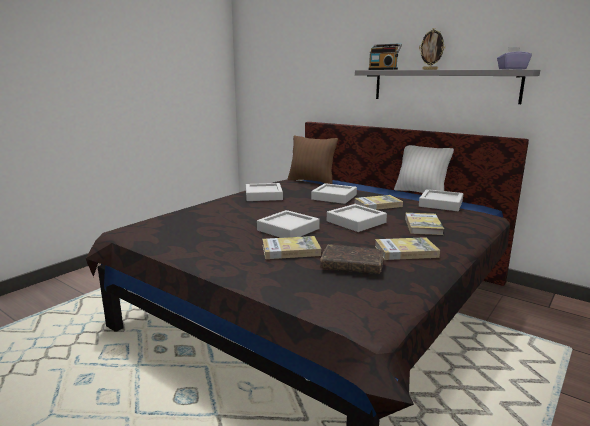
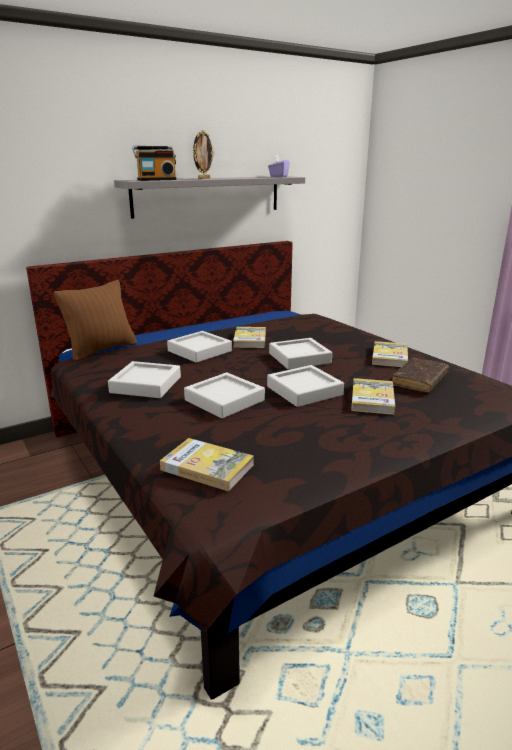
camera: 70 degrees left, 5 degrees up
(420, 193) = (216, 318): white pillow -> none
(423, 226) = (327, 338): book -> book (207, 467)
(440, 204) = (268, 320): grey tray -> grey tray (224, 400)

